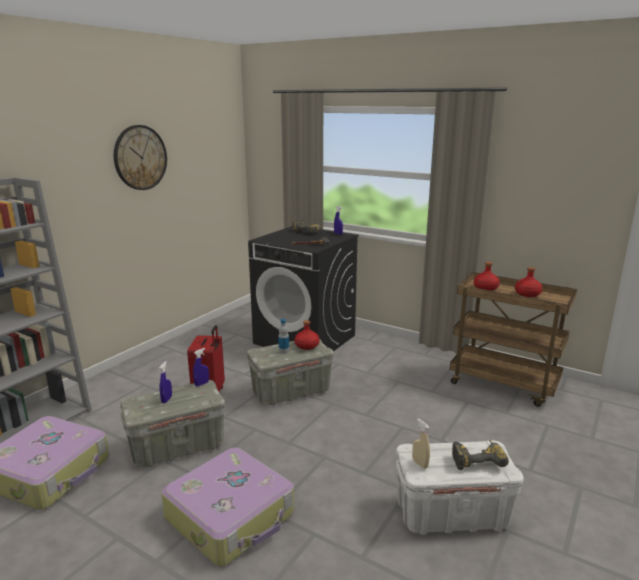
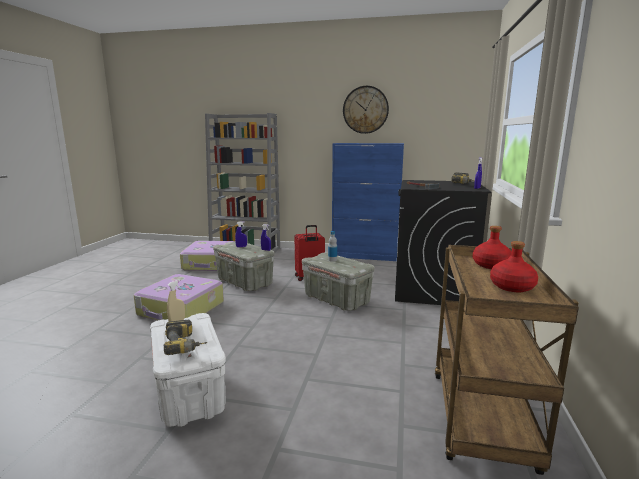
camera: 70 degrees right, 5 degrees down
(177, 345) = (365, 256): none -> blue cabinet
(306, 346) = (349, 264): red bottle -> none

